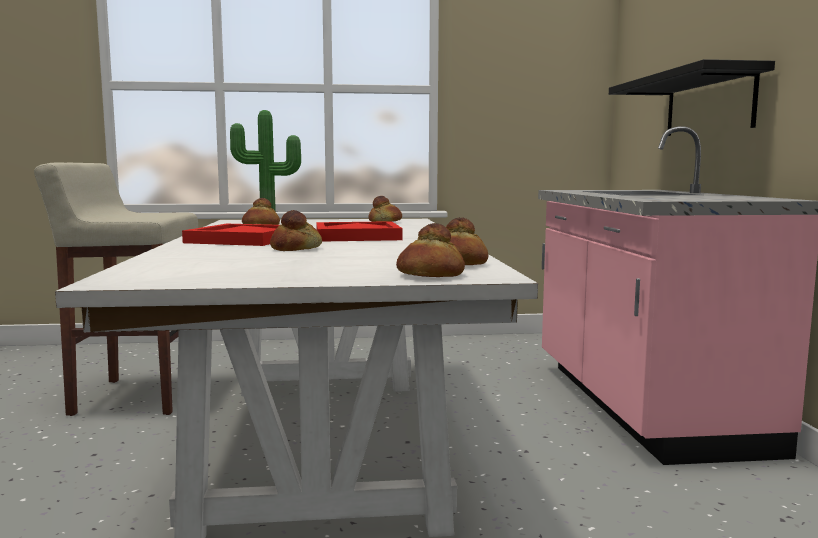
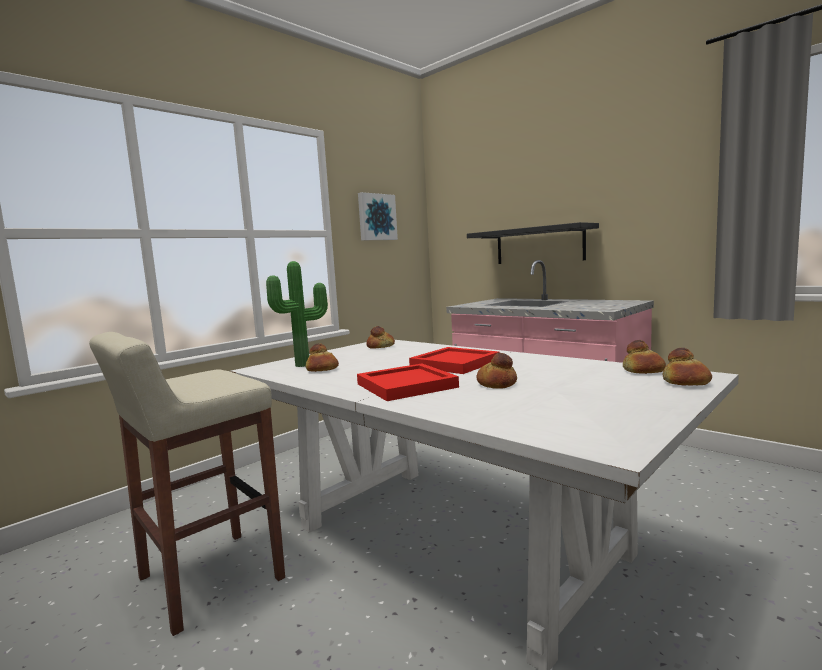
camera: 40 degrees left, 0 degrees up
(515, 69) = (376, 217): none -> picture

